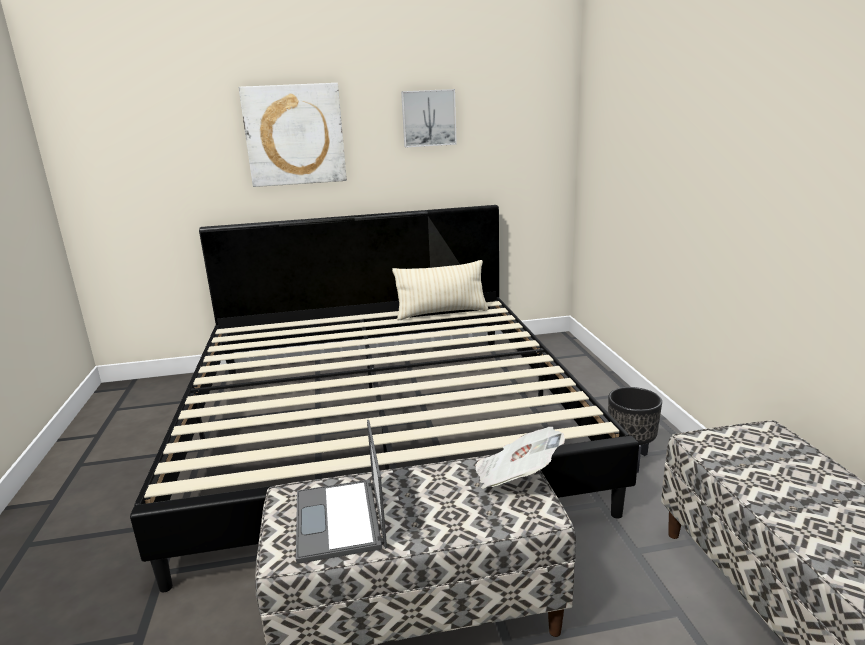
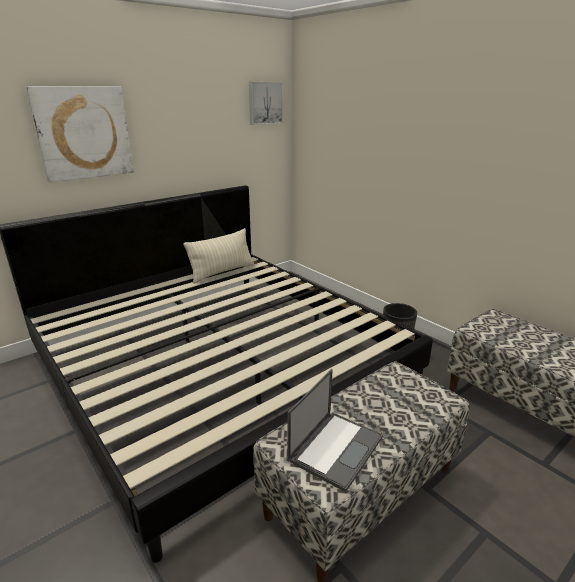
camera: 30 degrees left, 5 degrees up
(340, 520) = (336, 447): laptop -> laptop turned 105 degrees counterclockwise
(428, 118) = (194, 118): picture -> picture (265, 103)
(516, 477) = (408, 380): newspaper -> none

